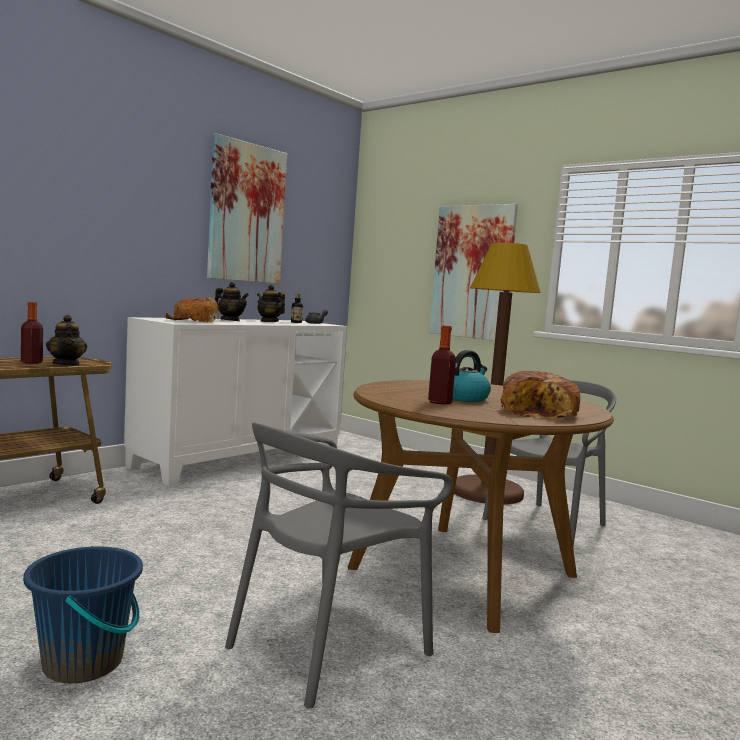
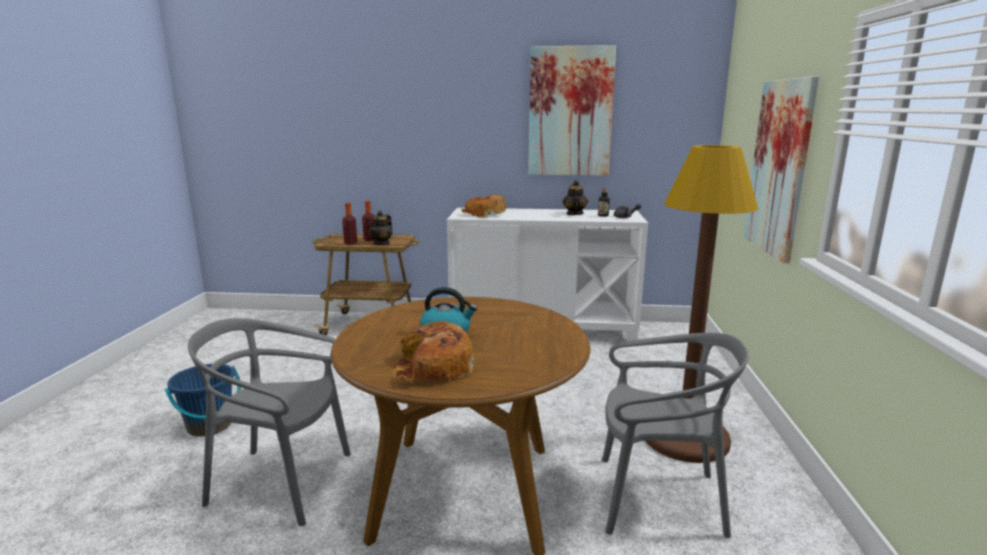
camera: 55 degrees right, 10 degrees up
(230, 320) = (533, 212): teapot -> none
(439, 402) = (401, 332): bottle -> bottle (350, 243)

